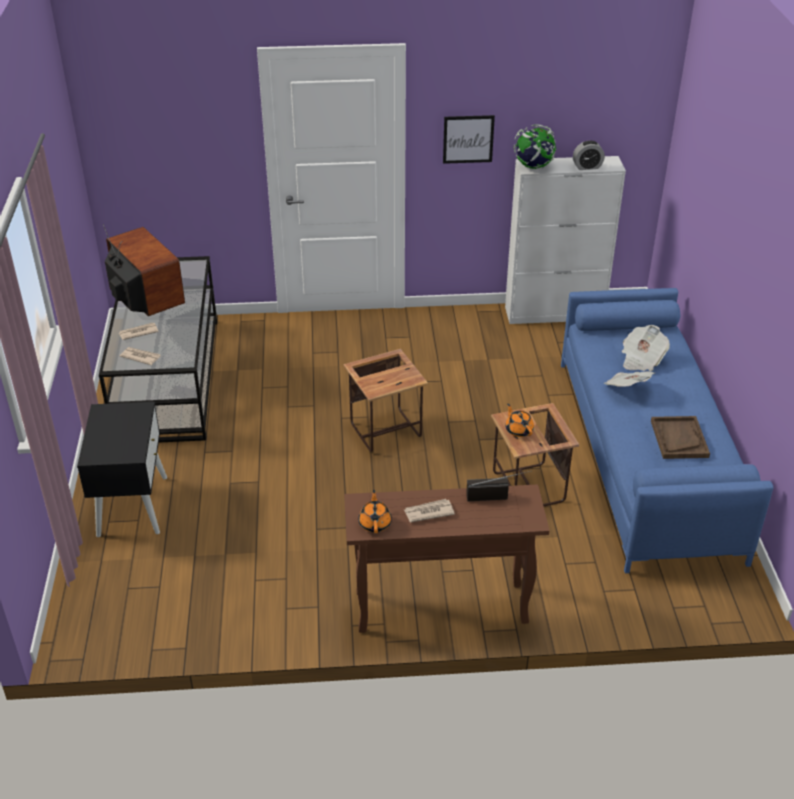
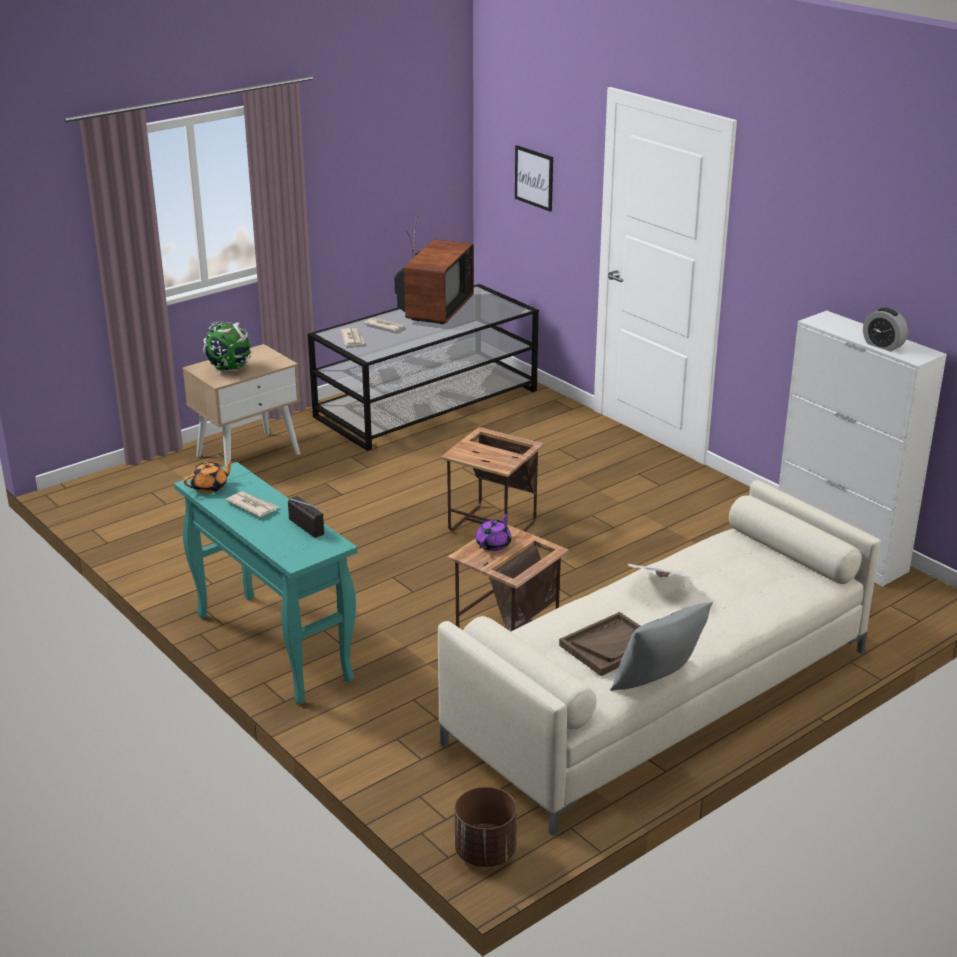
camera: 55 degrees right, 10 degrees down
(132, 505) = (248, 454): black nightstand -> beige nightstand
(440, 608) = (271, 647): brown console table -> turquoise console table
(468, 139) = (785, 265): picture -> picture (534, 178)
(518, 430) = (494, 544): orange teapot -> purple teapot
(533, 166) = (826, 321): globe -> globe (229, 369)
(641, 359) = (731, 579): newspaper -> none
(647, 456) = (661, 697): blue sofa -> beige sofa
(728, 439) = (657, 681): none -> grey pillow
(748, 603) = (485, 852): none -> brown planter

